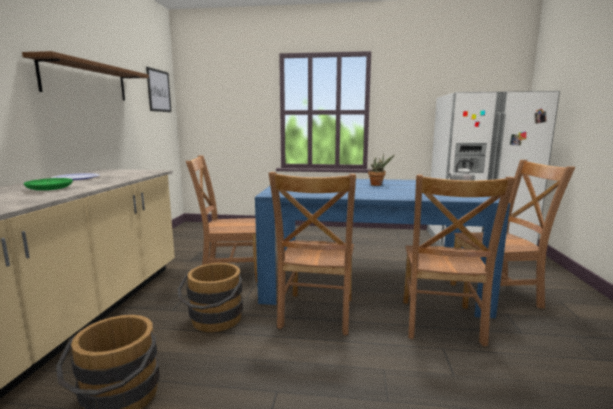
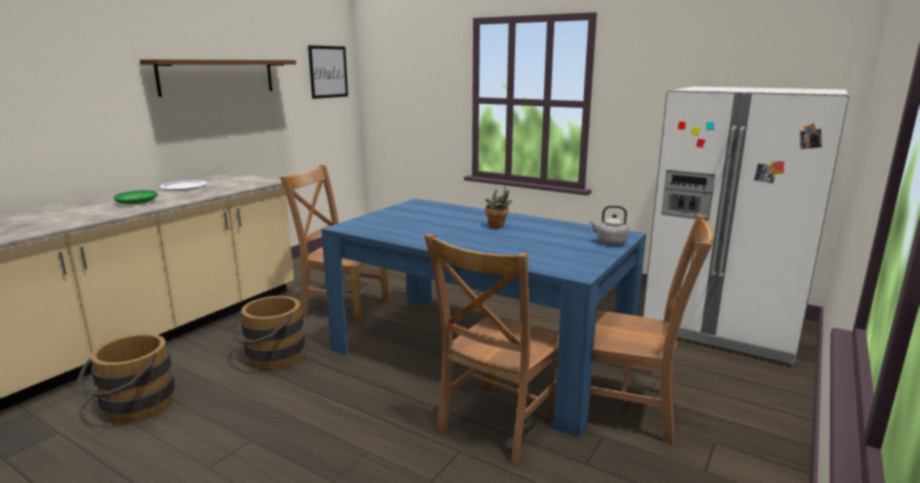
camera: 25 degrees right, 5 degrees up
(316, 314) = (373, 376): brown chair -> none

